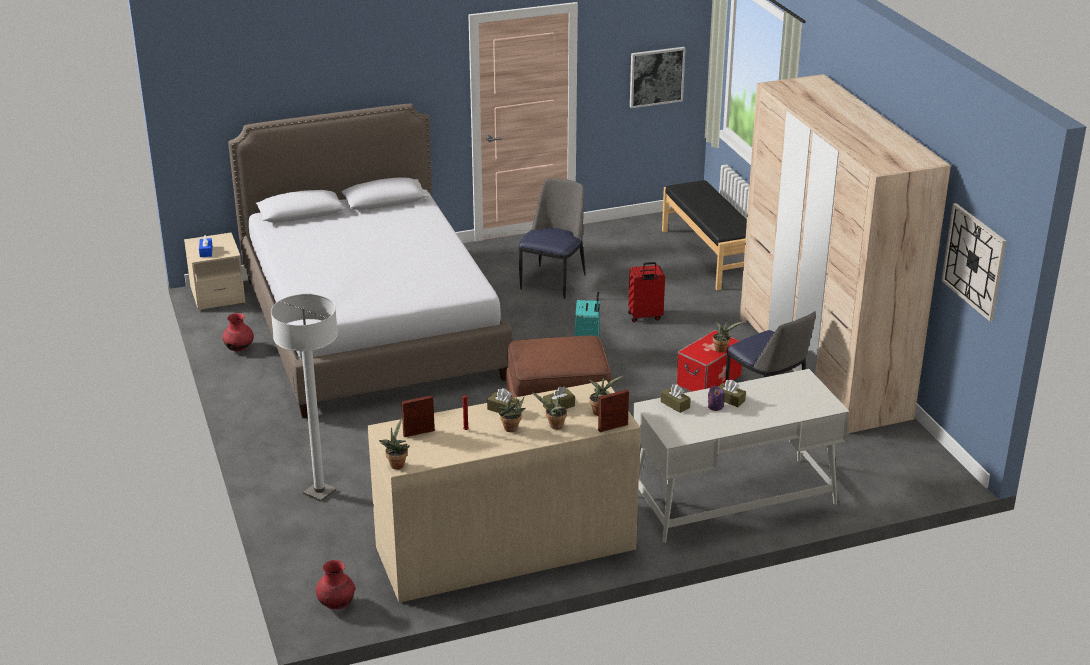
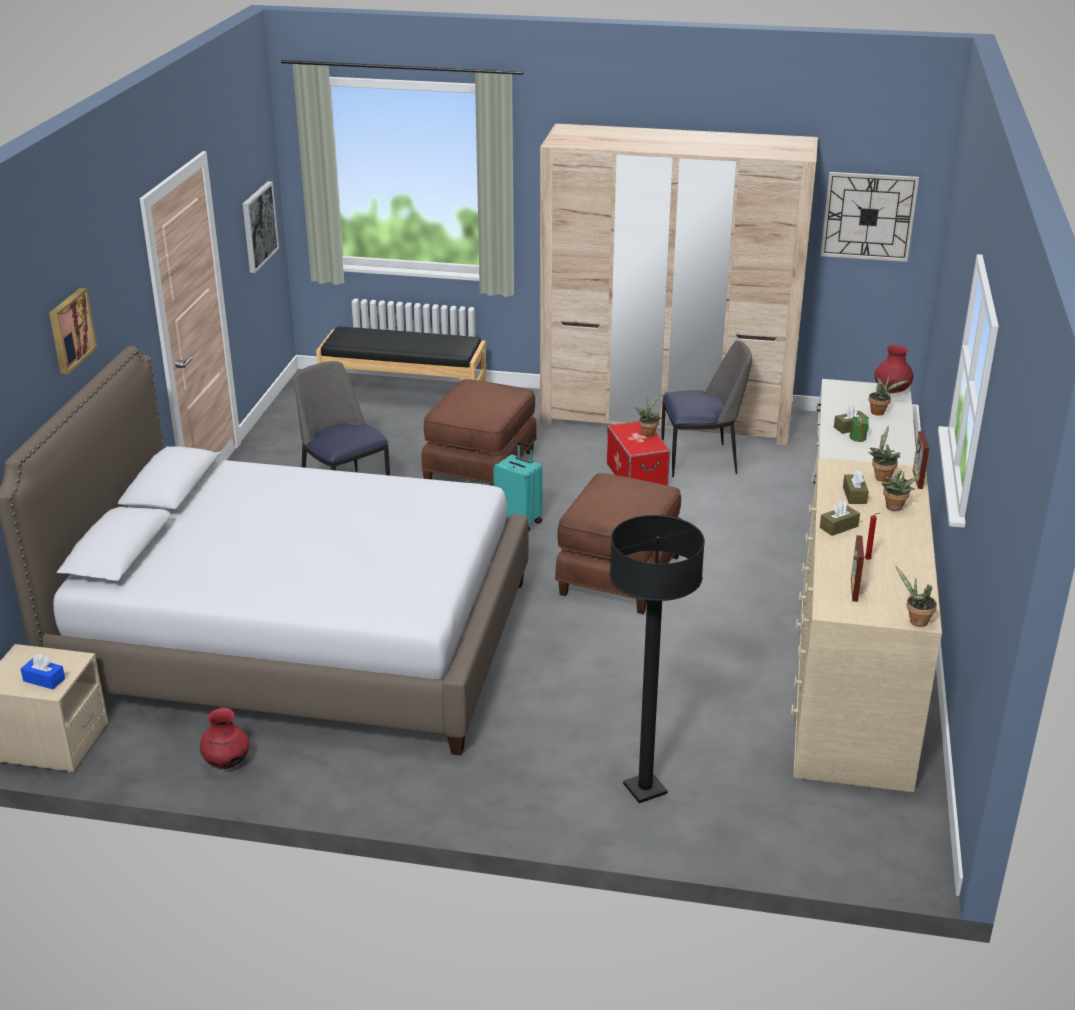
camera: 60 degrees left, 0 degrees up
(319, 492) = (645, 789): white floor lamp -> black floor lamp
(336, 604) = (891, 842): red vase -> red vase (891, 391)
(348, 73) = (70, 330): none -> picture
(512, 429) = (885, 533): potted plant -> potted plant (879, 412)
(645, 317) = (481, 468): red suitcase -> brown ottoman
(675, 404) = (839, 455): brown tissue box -> none
(715, 406) = (857, 438): purple candle -> green candle

